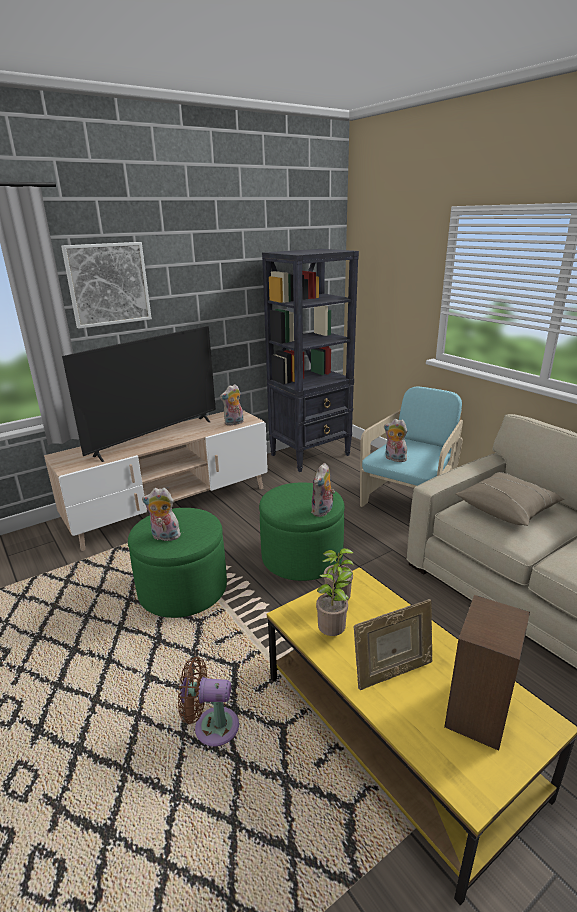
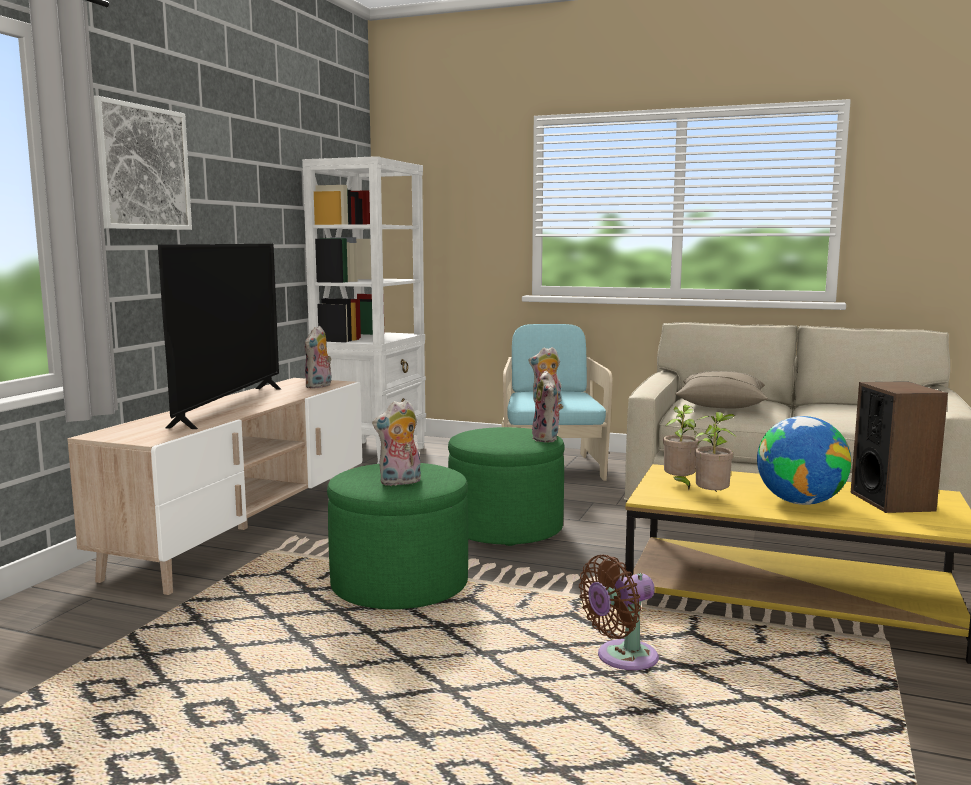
camera: 35 degrees left, 15 degrees down
(311, 455) = (372, 455): black bookcase -> white bookcase
(392, 673) = (800, 502): picture frame -> globe

